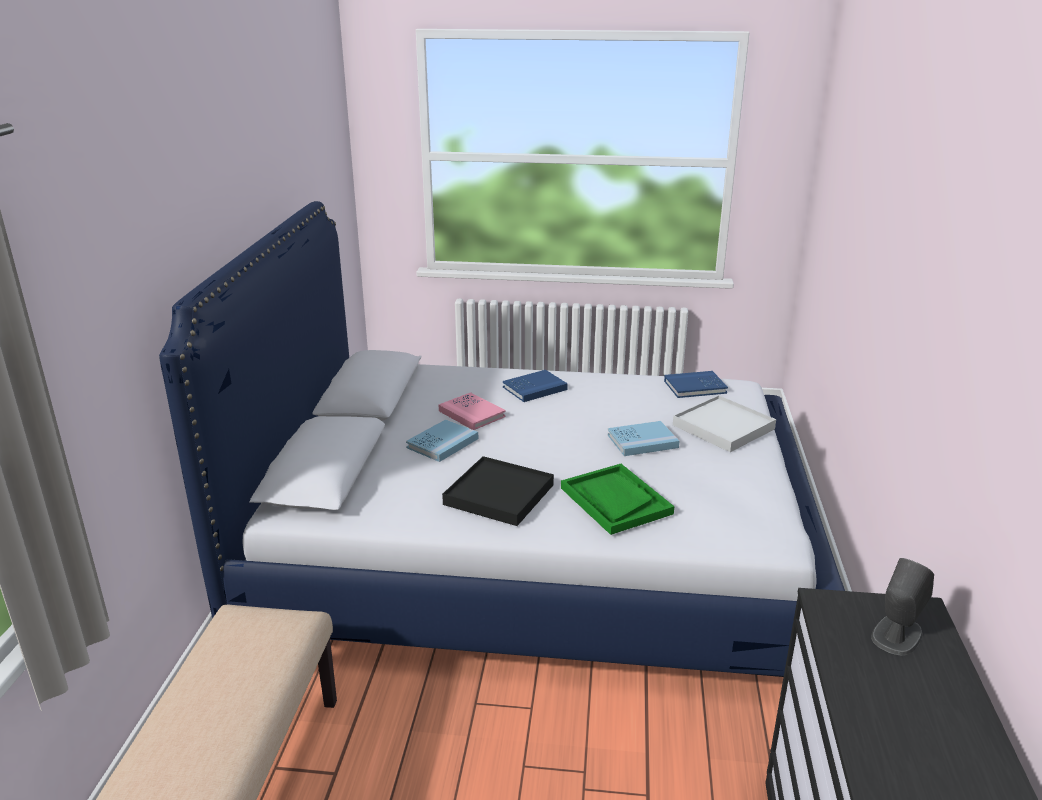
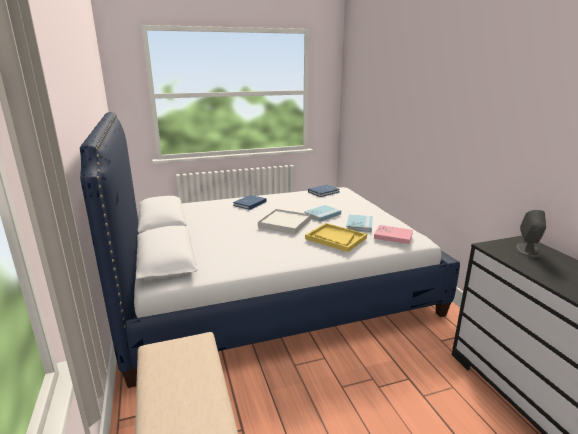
camera: 25 degrees left, 5 degrees down
(442, 443) = (224, 233): blue book -> blue book (359, 224)
(471, 414) = (227, 218): pink book -> pink book (393, 236)
(498, 495) = (276, 248): black tray -> none
(615, 501) = (335, 238): green tray -> yellow tray
(723, 427) = (351, 204): white tray -> white tray (284, 223)

